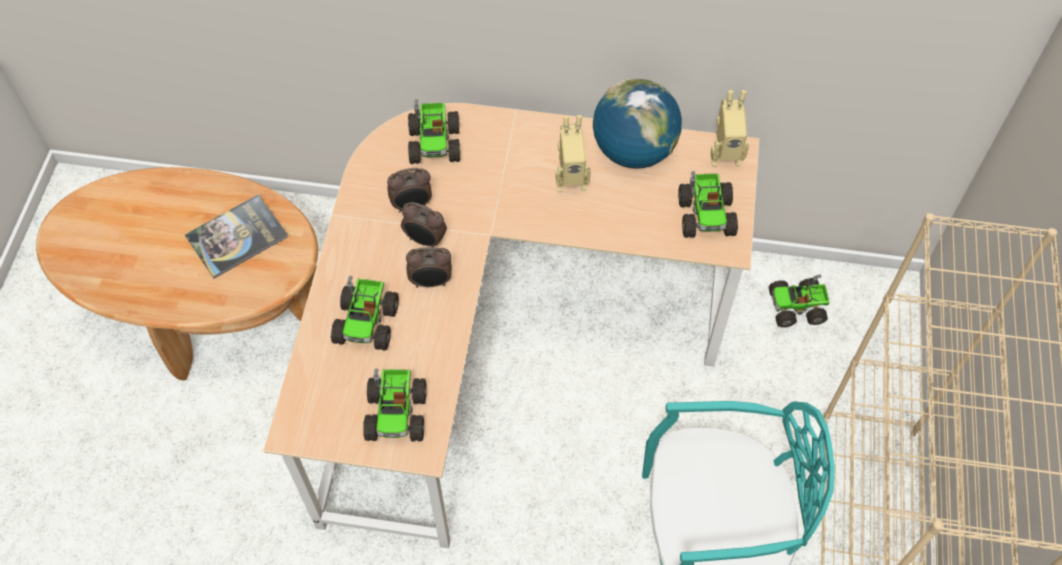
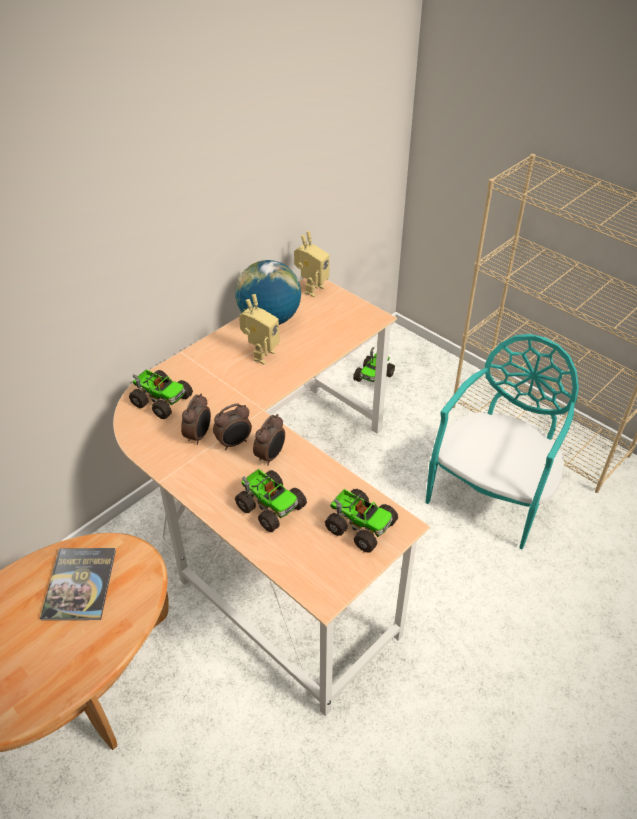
camera: 55 degrees left, 15 degrees down
(706, 215) = (344, 315): toy truck -> none

